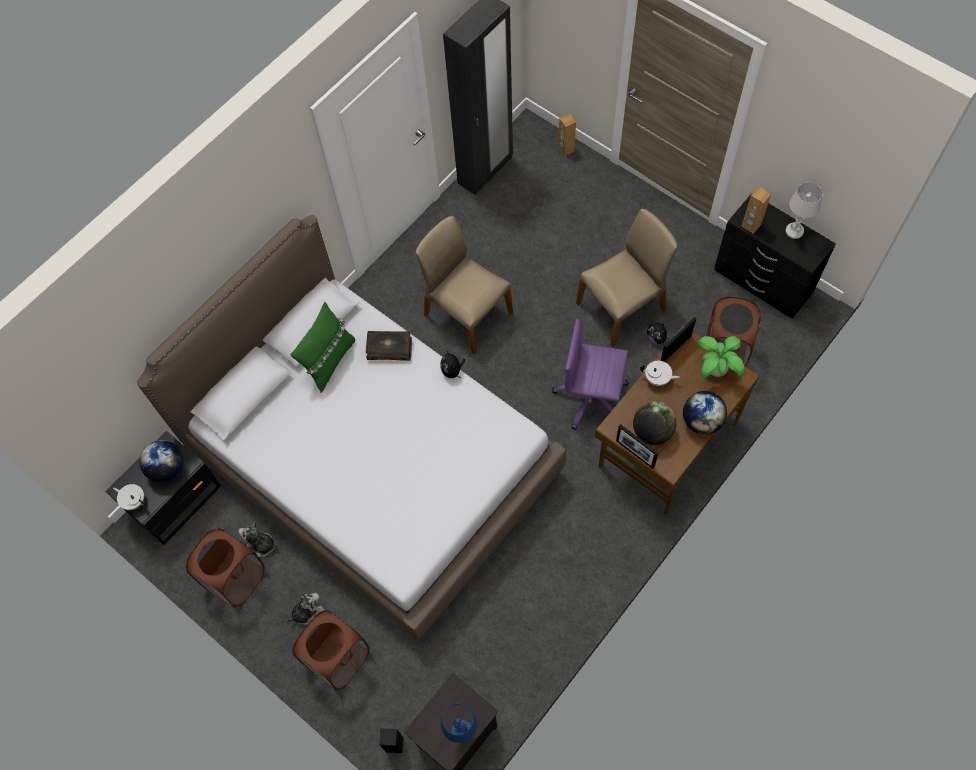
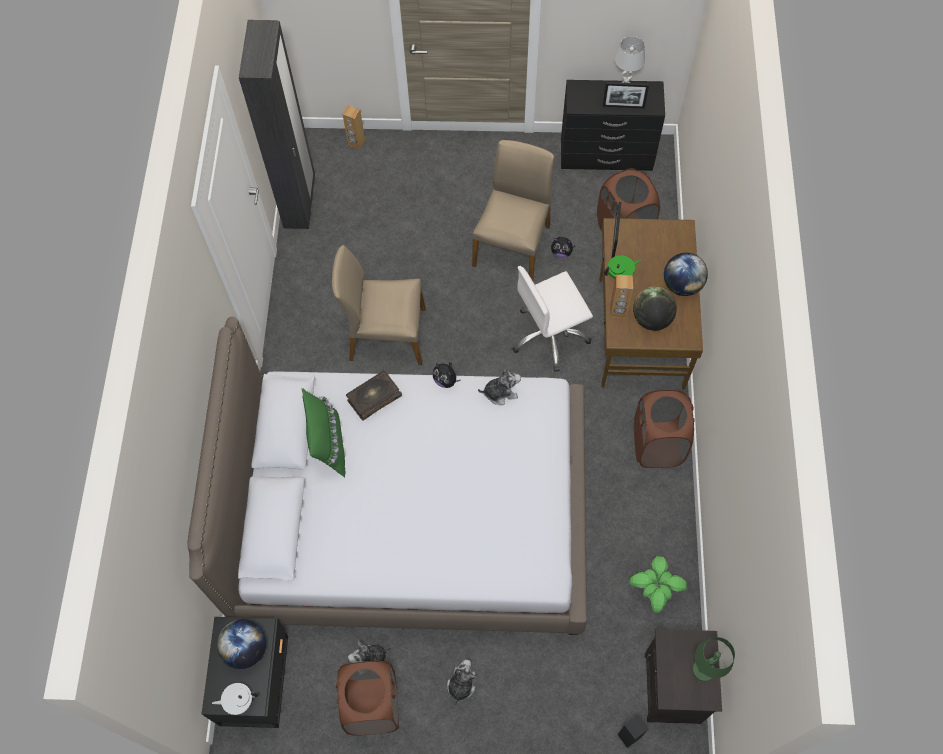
camera: 40 degrees left, 0 degrees up
(338, 659) = (522, 704): brown laundry basket -> brown laundry basket (657, 445)
(462, 731) = (703, 670): blue table lamp -> green table lamp
(485, 408) = (500, 392): none -> plush toy
(591, 398) = (550, 336): purple office chair -> white office chair
(635, 453) = (653, 345): picture frame -> picture frame (623, 106)
(657, 379) = (620, 274): white teapot -> green teapot
(716, 370) = (659, 237): potted plant -> potted plant (653, 591)
(751, 225) = (588, 106): brown speaker -> brown speaker (618, 311)

